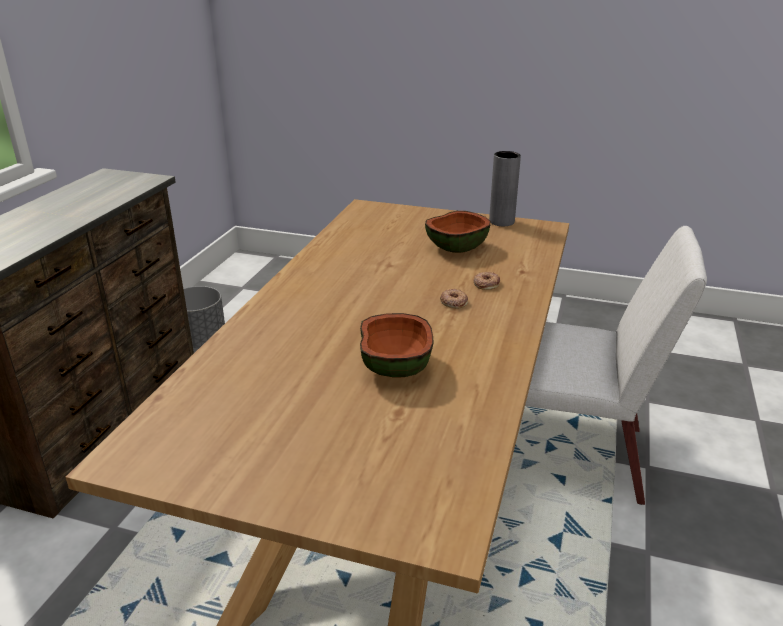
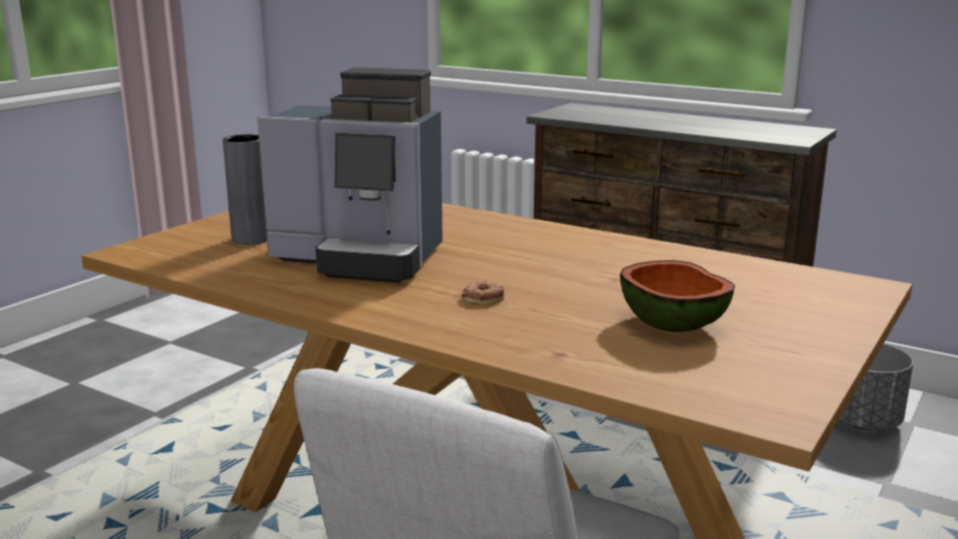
camera: 105 degrees right, 10 degrees down
(394, 366) = (361, 258): bowl -> coffee machine
(486, 284) = (527, 323): donut -> none
(501, 222) = (805, 378): grey vase -> grey vase (251, 239)

